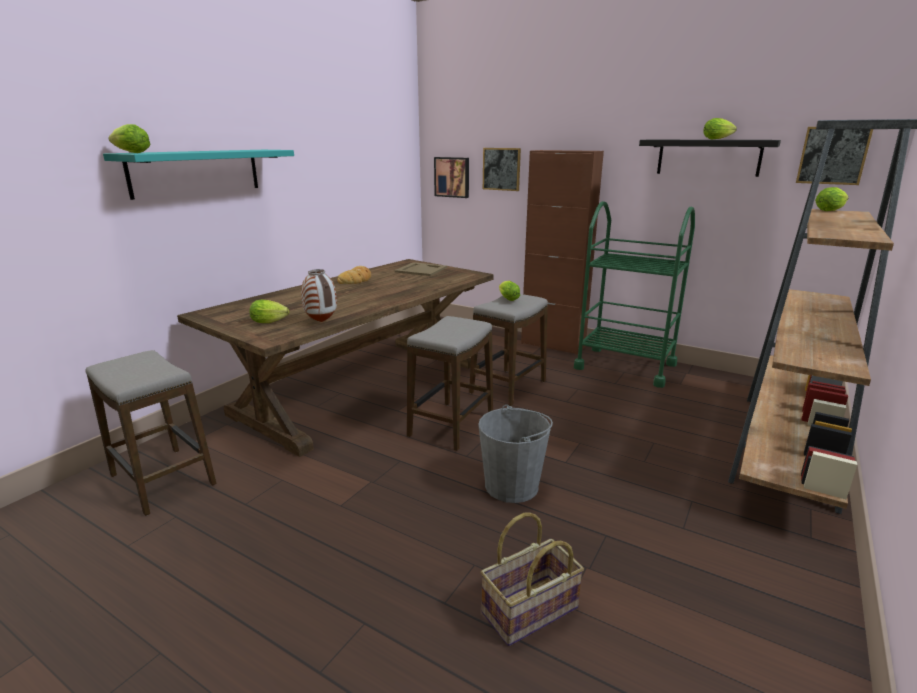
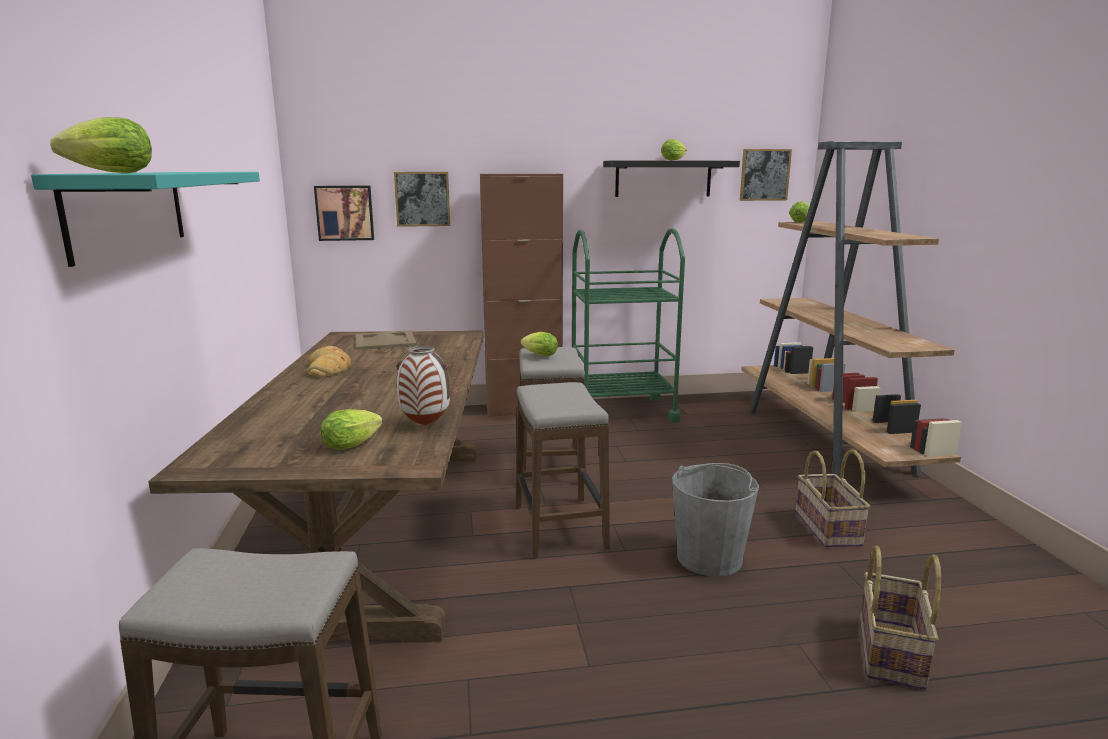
camera: 40 degrees left, 5 degrees down
(646, 511) = (829, 528): none -> basket

